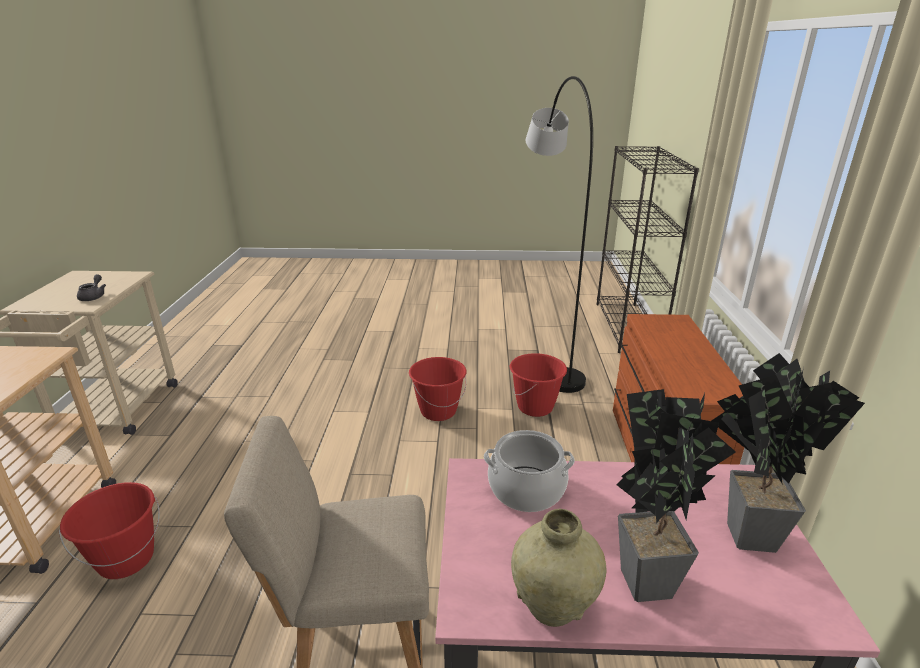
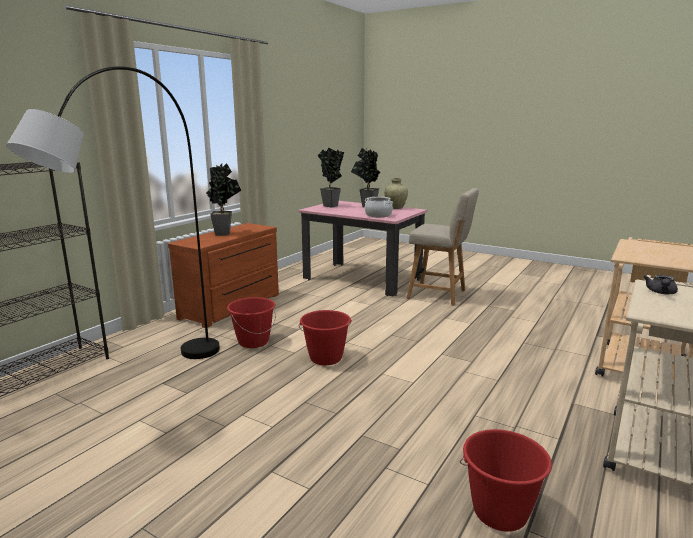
camera: 150 degrees left, 10 degrees down
(126, 559) = (557, 339): red bucket -> red bucket (500, 513)
(692, 354) = (224, 233): none -> potted plant

